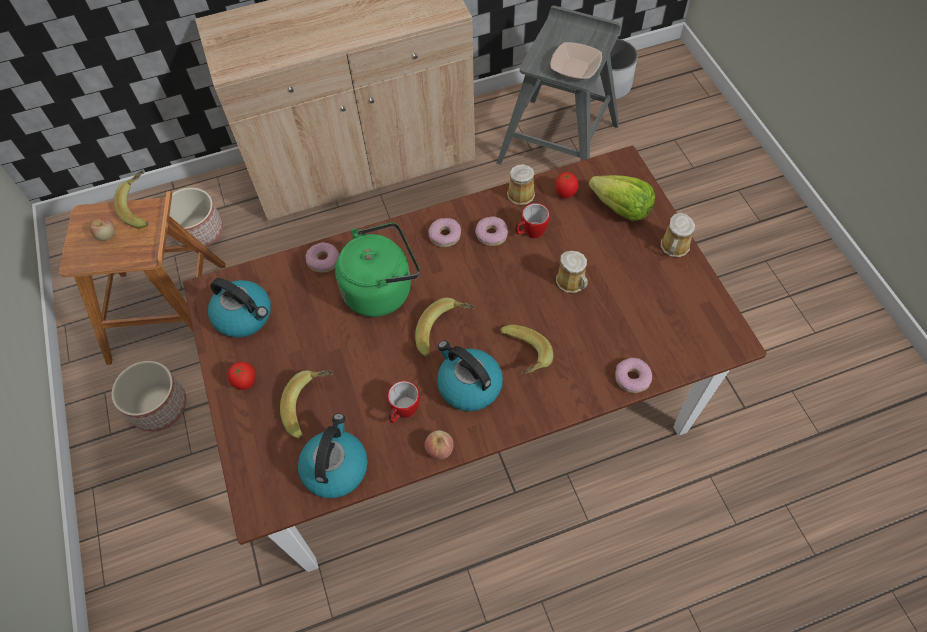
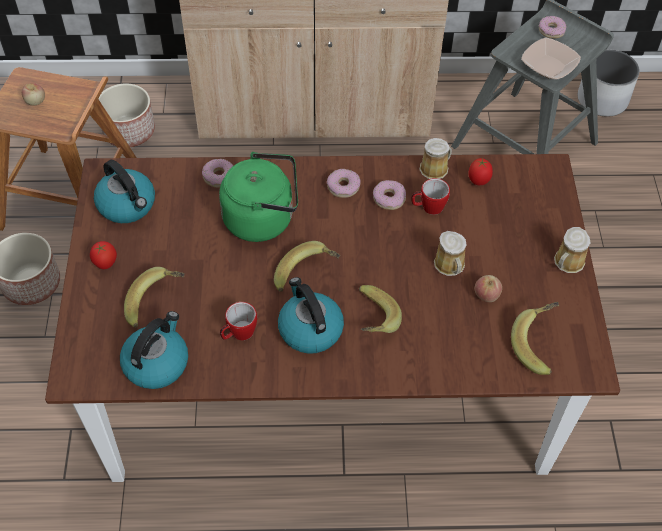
camera: 15 degrees right, 5 degrees down
(142, 208) = (76, 85): banana -> banana (539, 345)
(439, 449) = (258, 378): apple -> apple (486, 295)
(620, 209) = (528, 211): lettuce -> none
(632, 378) = (472, 372): donut -> donut (551, 30)

